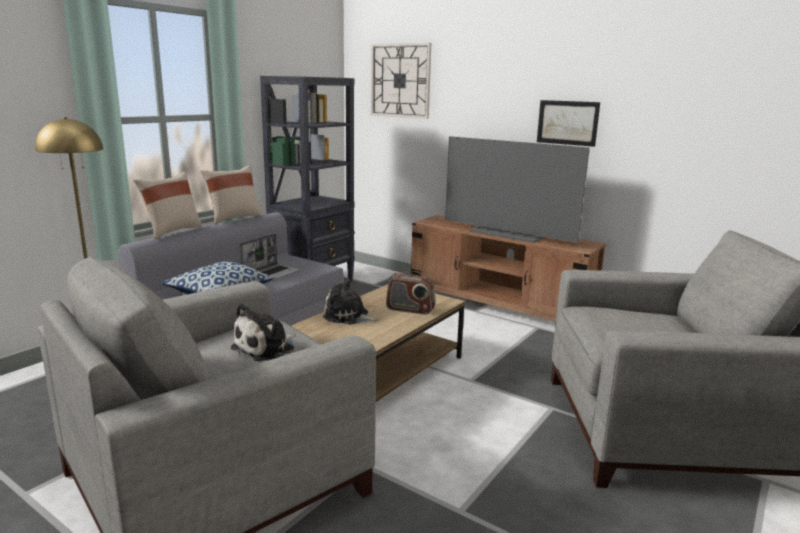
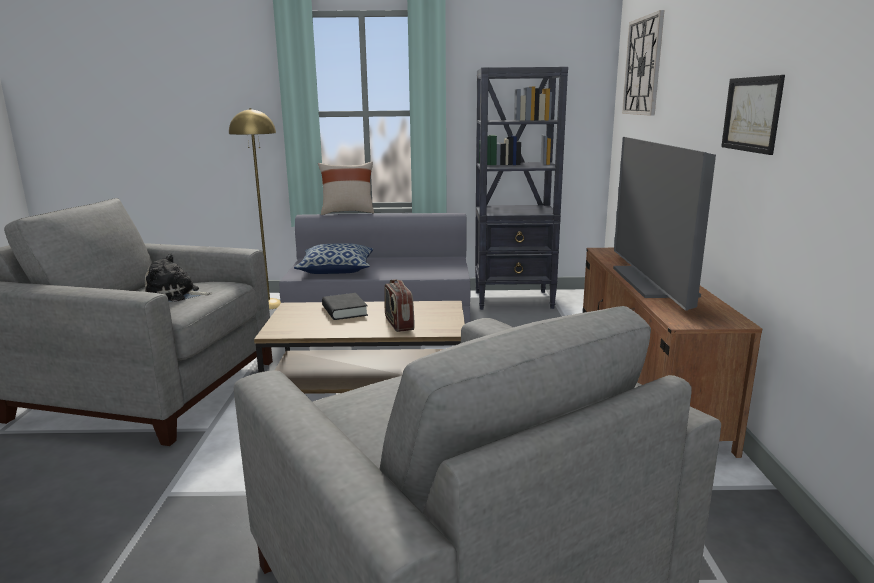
camera: 55 degrees right, 0 degrees up
(233, 218) = (415, 211): beige pillow -> none
(272, 274) = (405, 268): laptop -> none
(348, 317) = (344, 311): plush toy -> black book

